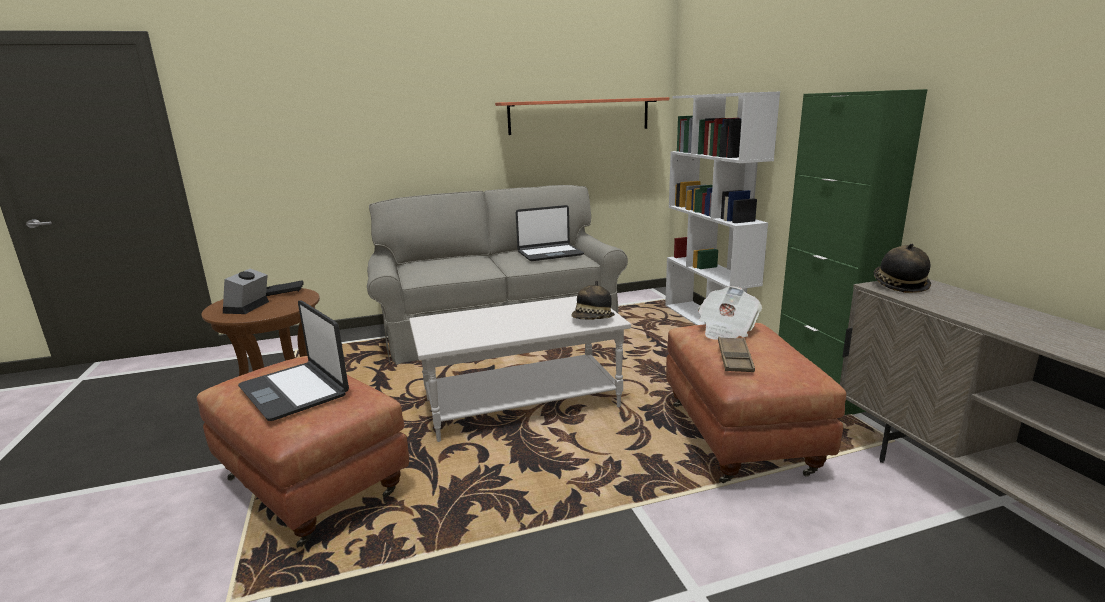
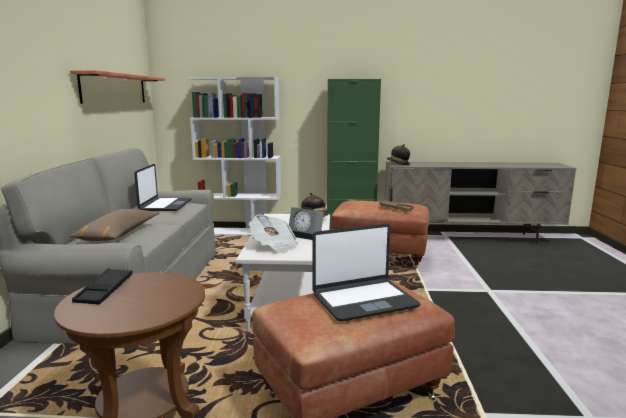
camera: 70 degrees left, 5 degrees down
(247, 308) = (140, 305): alarm clock -> alarm clock (306, 235)
(438, 265) = (118, 234): none -> brown pillow
(726, 329) = (358, 203): newspaper -> newspaper (273, 246)

